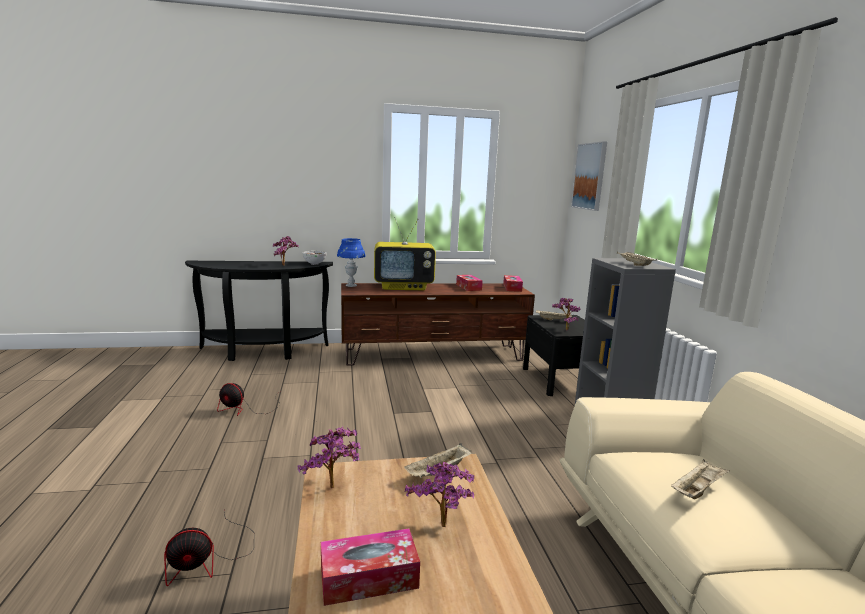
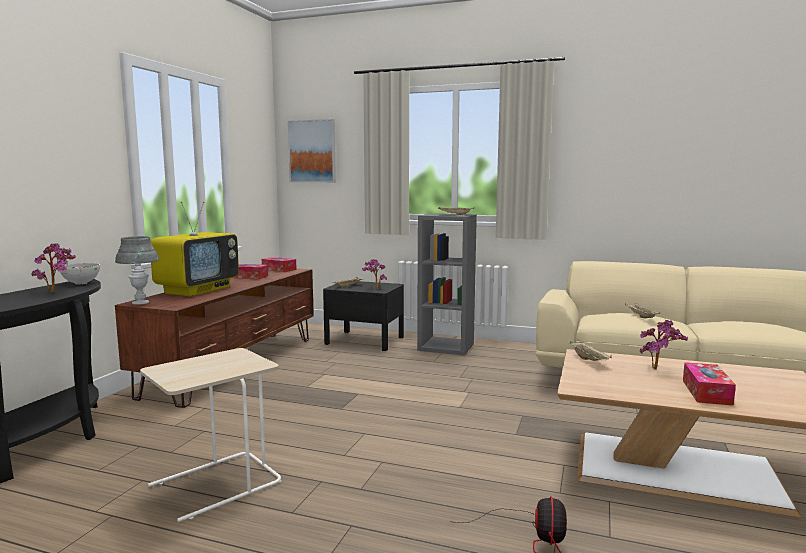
camera: 60 degrees left, 5 degrees down
(246, 409) = (216, 485): fan -> beige side table
(334, 490) = (602, 389): potted plant -> none
(351, 285) = (140, 303): blue table lamp -> grey table lamp

